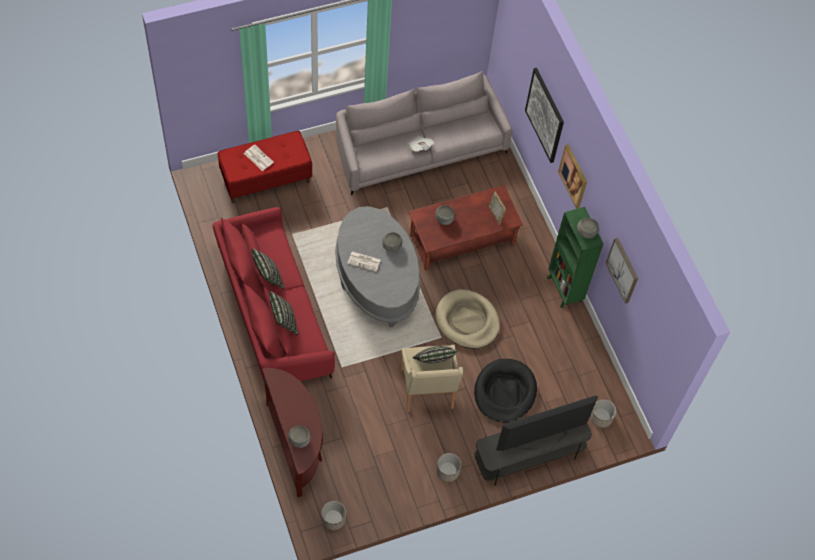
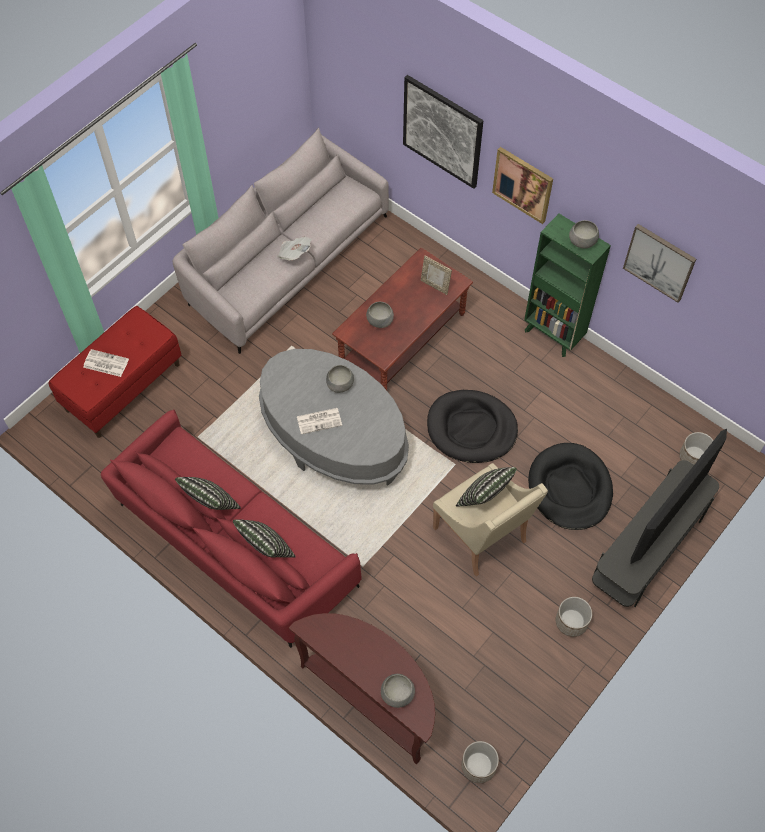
camera: 25 degrees left, 0 degrees up
(467, 321) = (471, 429): beige dog bed -> black dog bed

